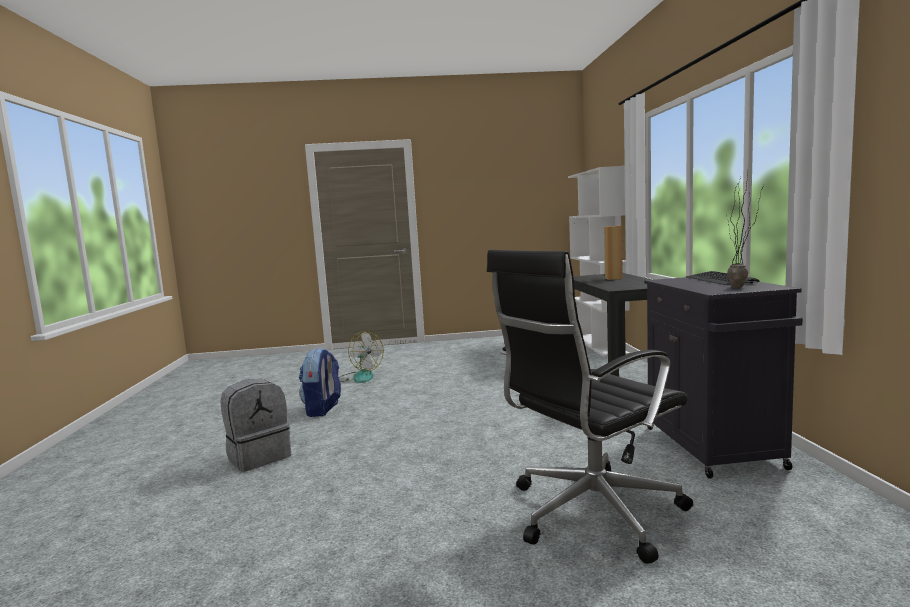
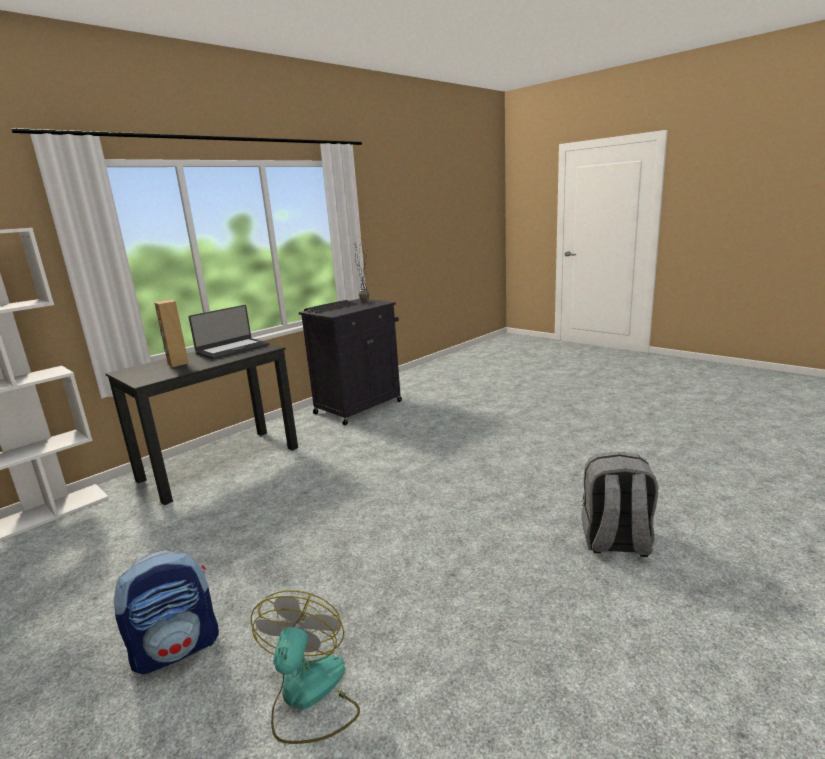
camera: 130 degrees left, 10 degrees up
(323, 410) = (483, 601): backpack -> backpack (177, 648)
(590, 513) = (471, 411): black office chair -> none
(637, 284) = (232, 349): none -> laptop

